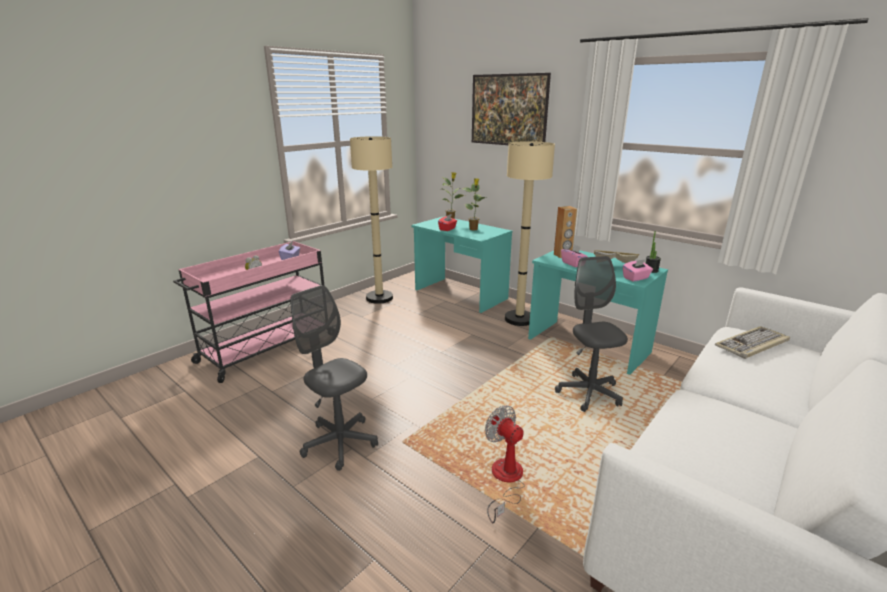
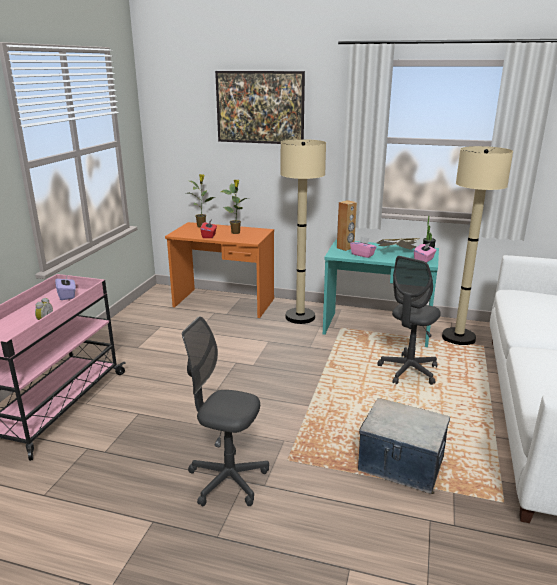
camera: 25 degrees left, 0 degrees up
(379, 298) = (140, 323): beige floor lamp -> beige floor lamp (458, 338)
(460, 294) = (223, 303): turquoise desk -> orange desk
(505, 480) = (401, 464): fan -> storage box
(588, 393) = (408, 371): grey office chair -> grey office chair turned 105 degrees counterclockwise
(752, 345) = (532, 300): keyboard -> none

